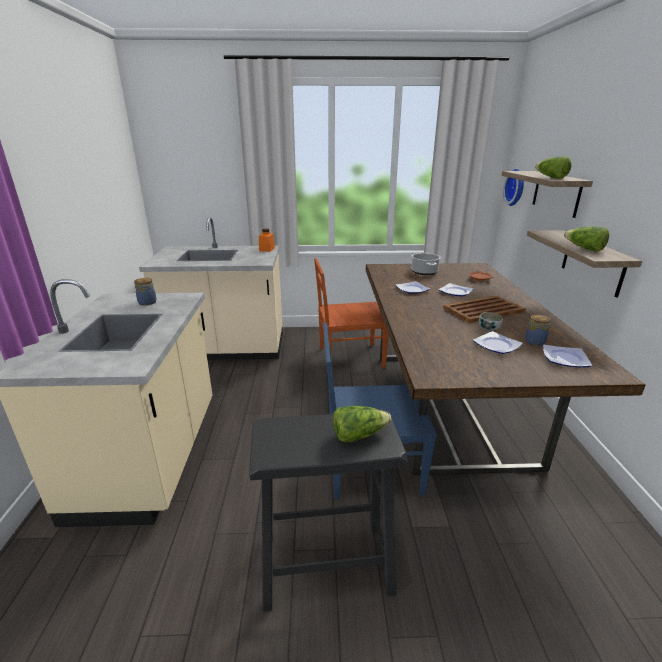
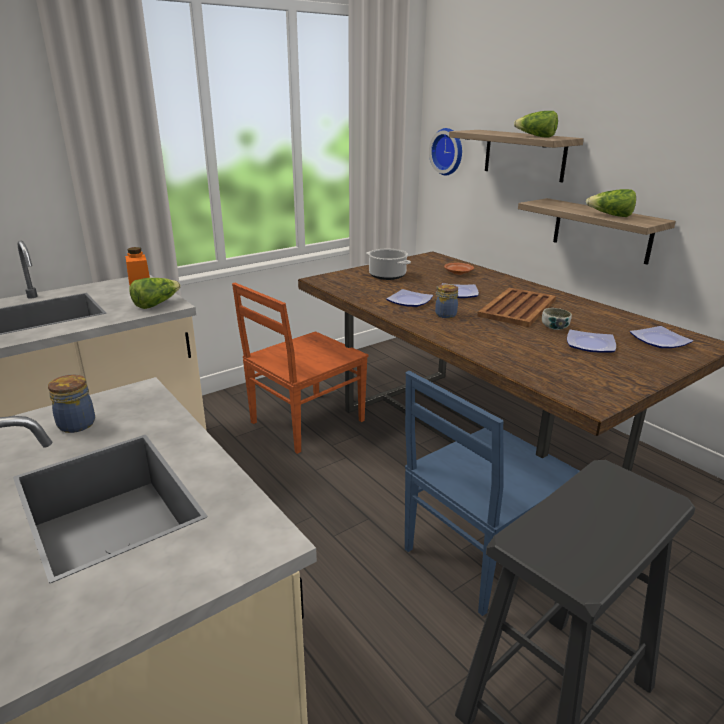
camera: 35 degrees left, 0 degrees up
(358, 435) = (623, 501): lettuce -> lettuce (156, 304)
(534, 341) = (611, 330): jar -> jar (445, 314)

